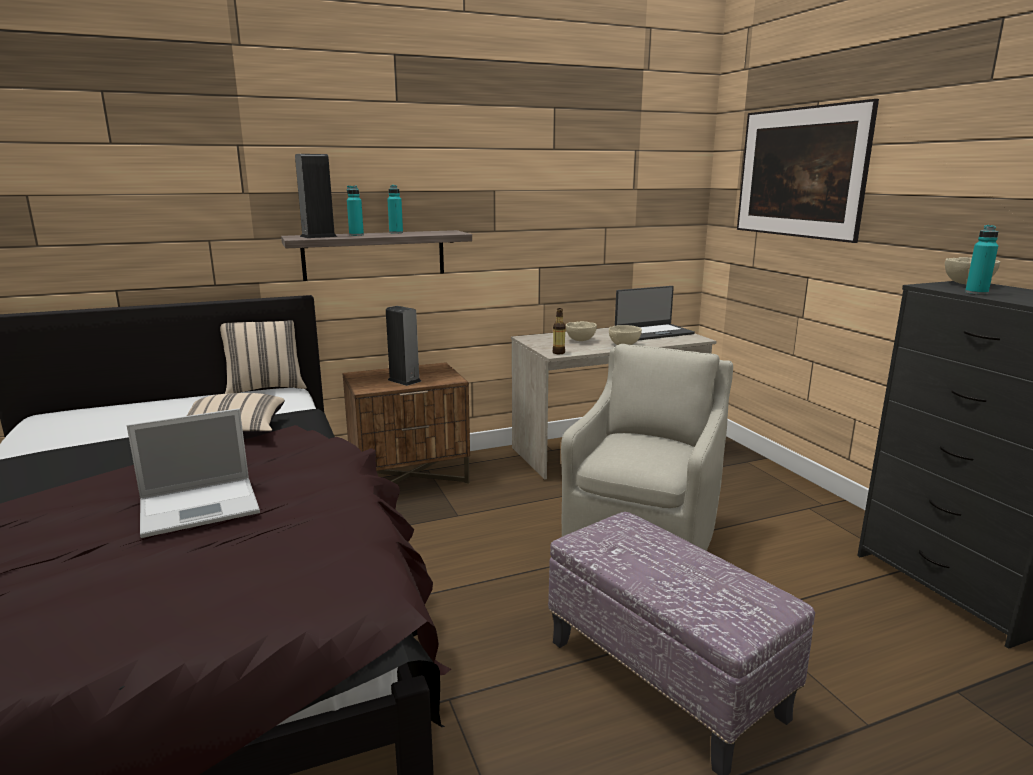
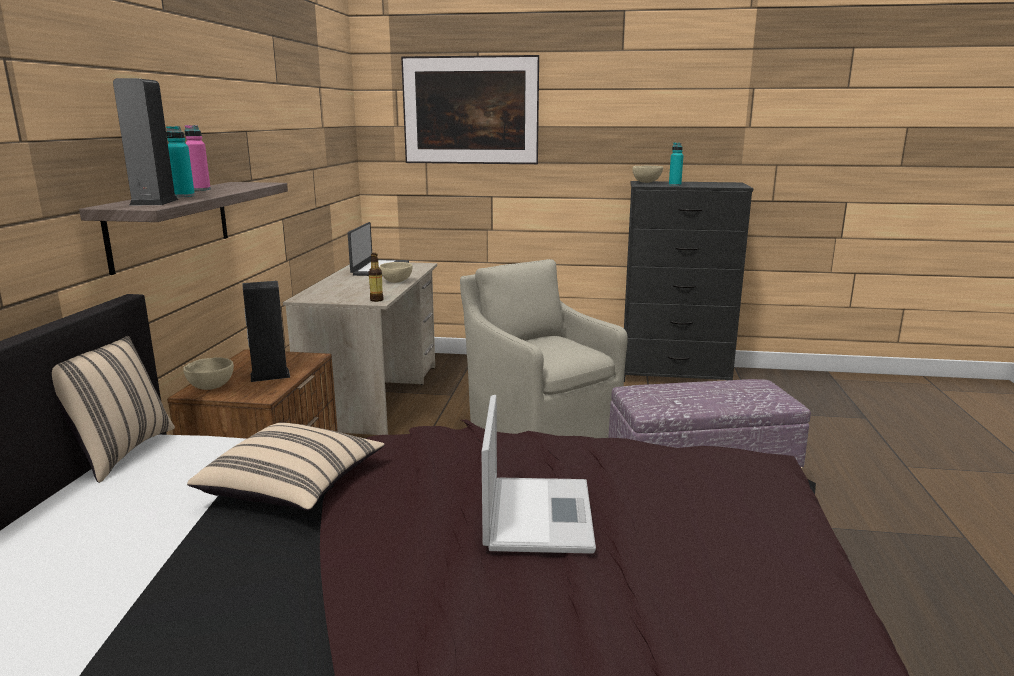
camera: 60 degrees left, 0 degrees up
(396, 232) = (200, 189): turquoise bottle -> pink bottle
(581, 340) = (354, 287): beige bowl -> beige bowl (211, 387)

